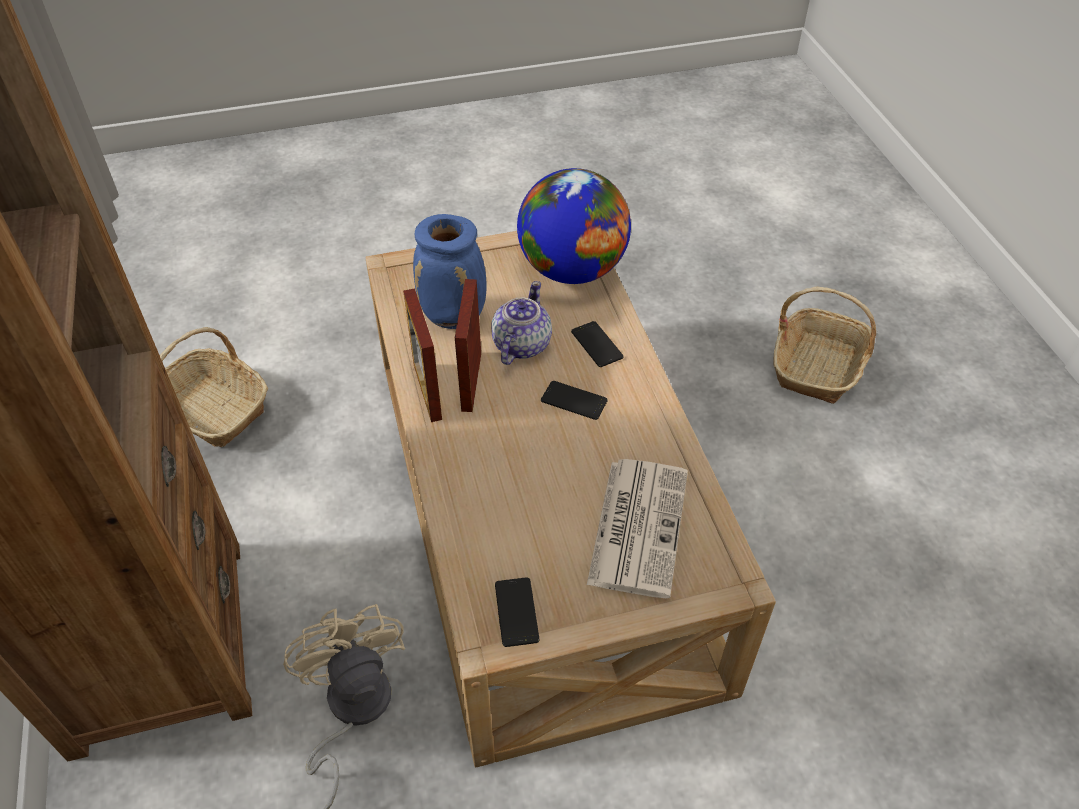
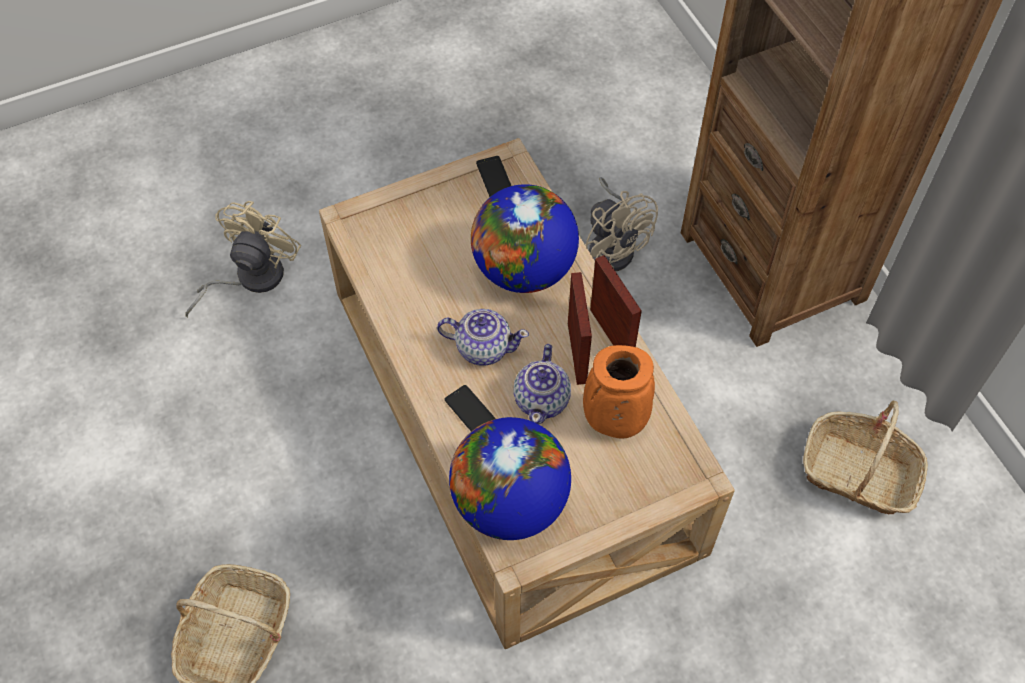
camera: 170 degrees right, 10 degrees up
(455, 317) = (613, 423): blue vase -> orange vase
(506, 479) = (524, 269): none -> globe
(574, 401) = (482, 347): phone -> teapot
(637, 525) = (418, 246): newspaper -> none
(867, 743) = (250, 278): none -> beige fan

